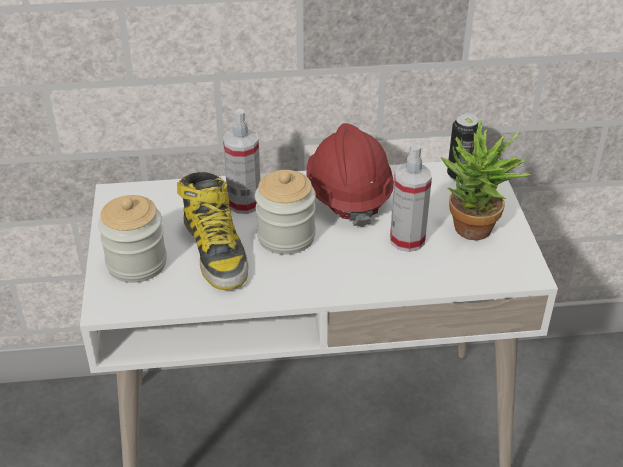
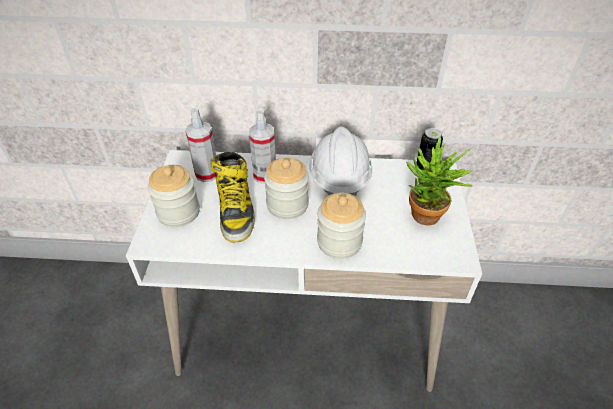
camera: 10 degrees right, 5 degrees up
(348, 196) = (339, 179): red hard hat -> white hard hat
(368, 273) = (339, 242): none -> jar
(407, 240) = (374, 218): spray bottle -> spray bottle (207, 174)

